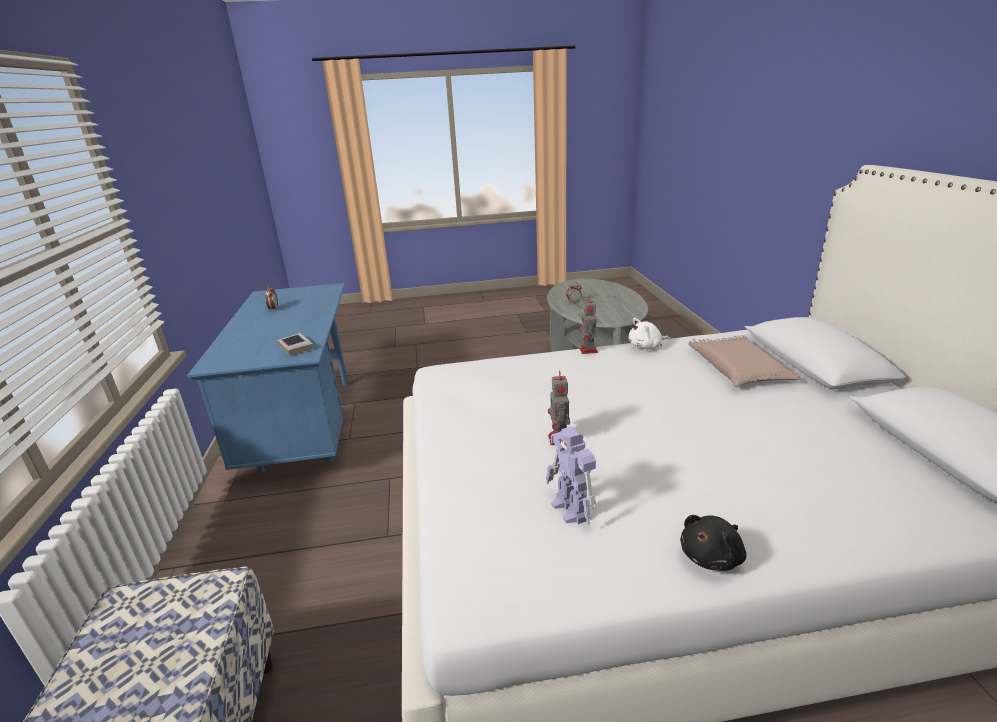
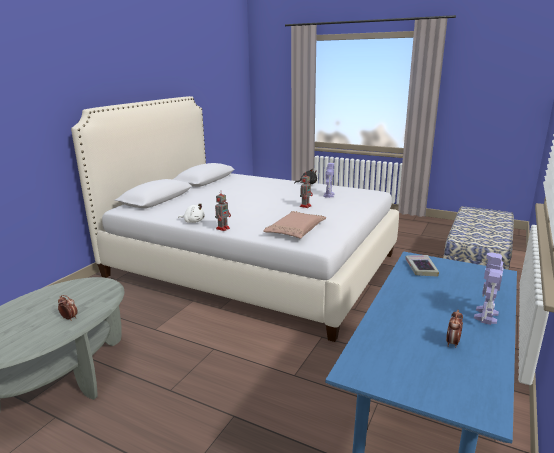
camera: 145 degrees left, 5 degrees down
(244, 328) = (486, 316): none -> toy robot
(738, 367) = (187, 204): beige pillow -> beige pillow (296, 229)

